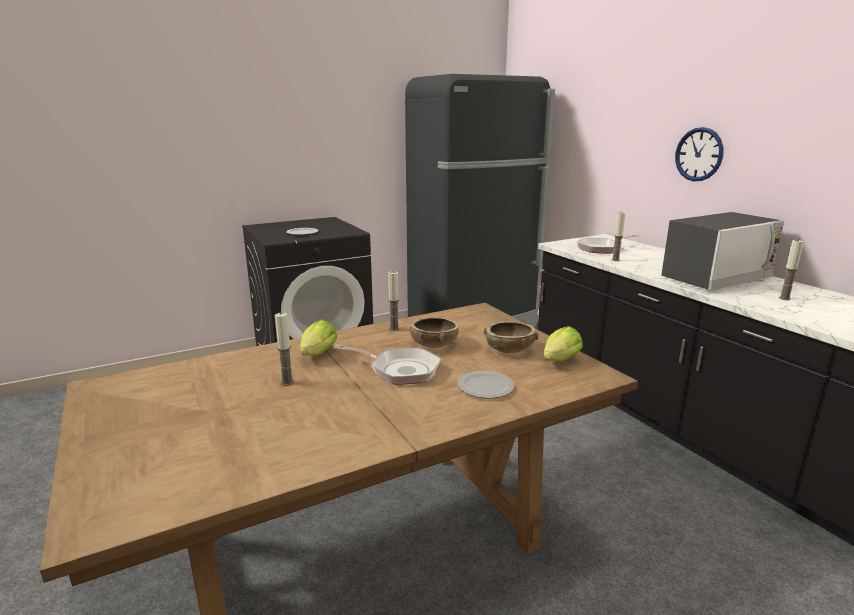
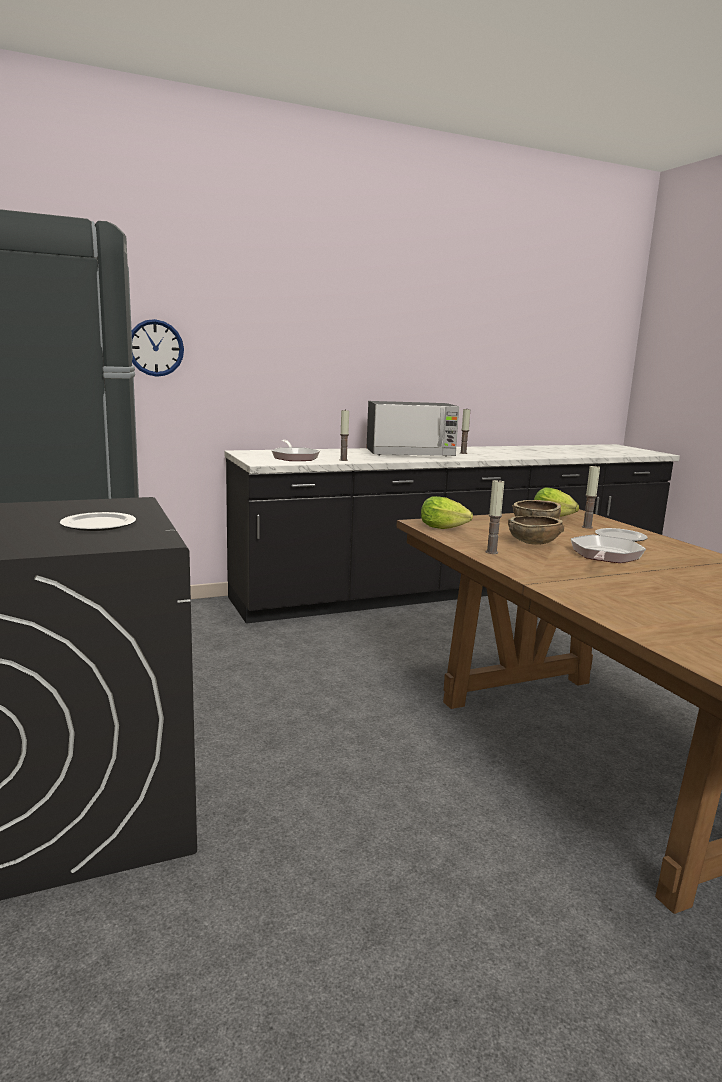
camera: 85 degrees left, 5 degrees down
(287, 382) = (670, 593): candle -> candle (587, 527)
(317, 355) = (588, 582): lettuce -> lettuce (446, 529)
(699, 154) = (325, 352): wall clock -> wall clock (155, 348)
(716, 278) = (410, 454): microwave -> microwave turned 105 degrees clockwise

